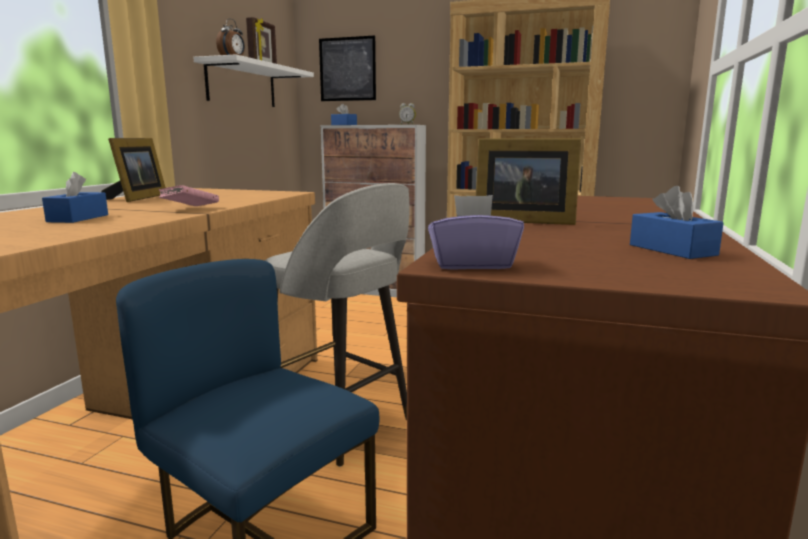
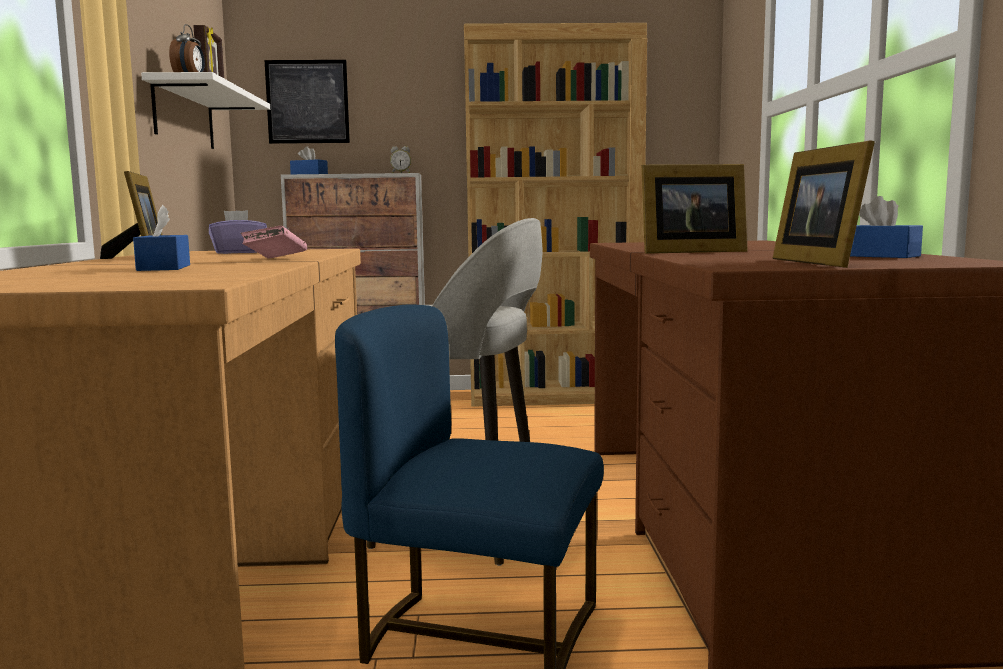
camera: 20 degrees left, 5 degrees down
(472, 264) = (755, 266): purple tissue box -> purple tissue box (238, 252)
(562, 262) = (821, 262): none -> picture frame

